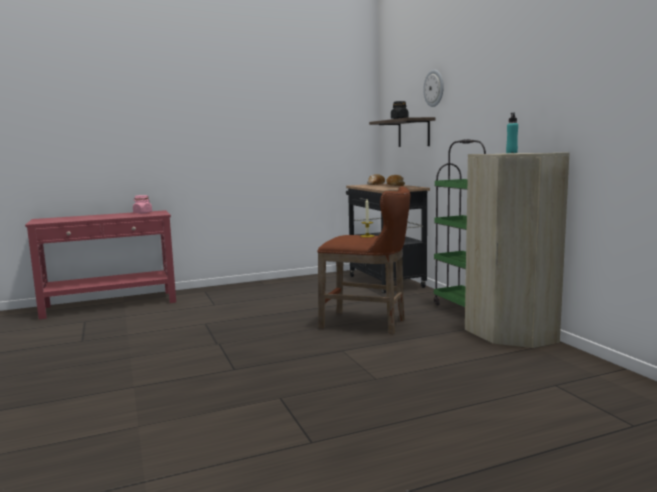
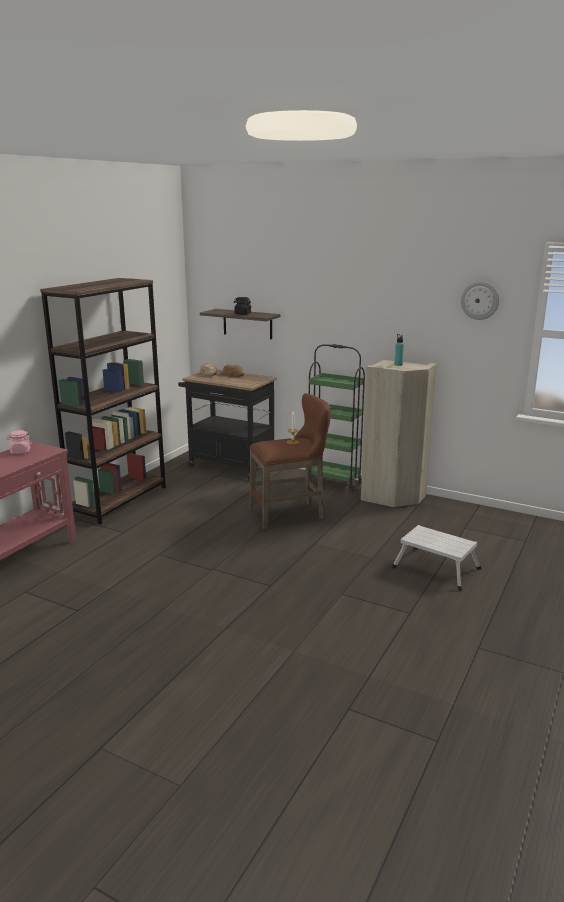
camera: 40 degrees left, 10 degrees up
(254, 286) = (119, 500): none -> brown bookcase
(433, 411) = (435, 568): none -> white step ladder
(434, 88) = (278, 287): wall clock -> wall clock (480, 300)

